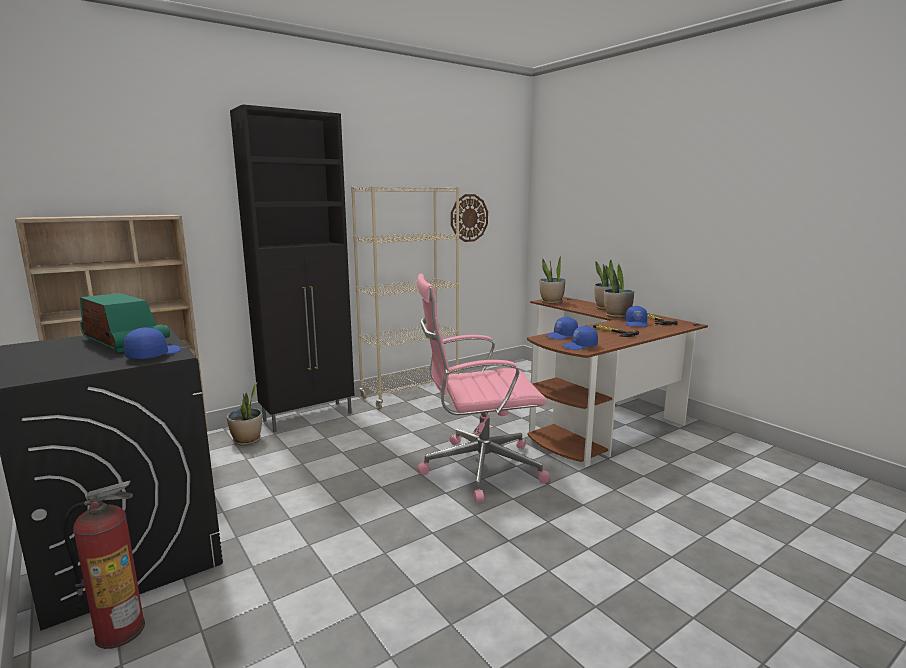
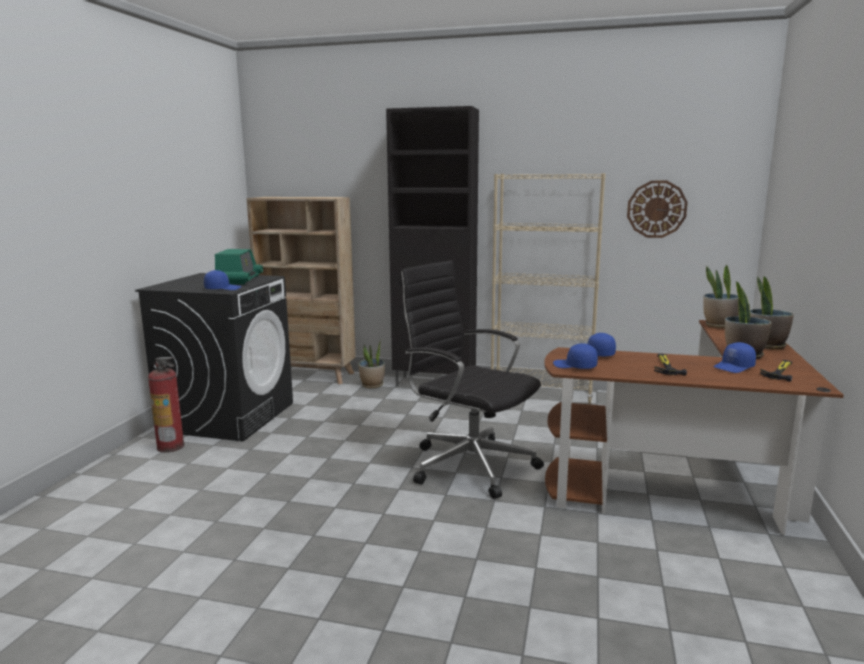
camera: 50 degrees right, 0 degrees up
(478, 468) = (469, 464): pink office chair -> black office chair

